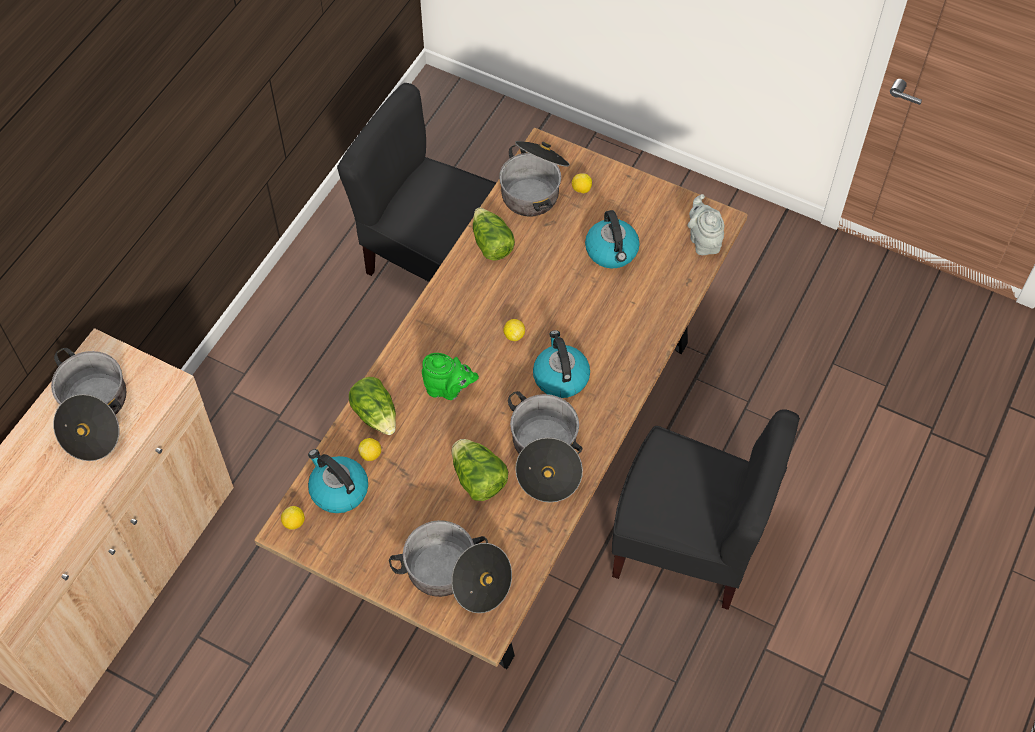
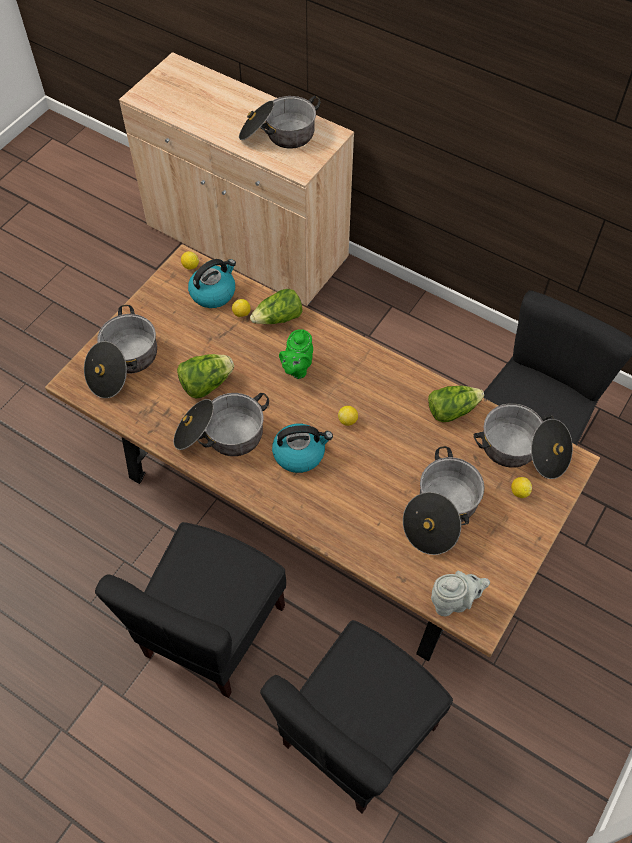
camera: 95 degrees right, 0 degrees up
(612, 251) = (440, 511): kettle -> cooking pot
(769, 401) = (357, 734): none -> black chair

